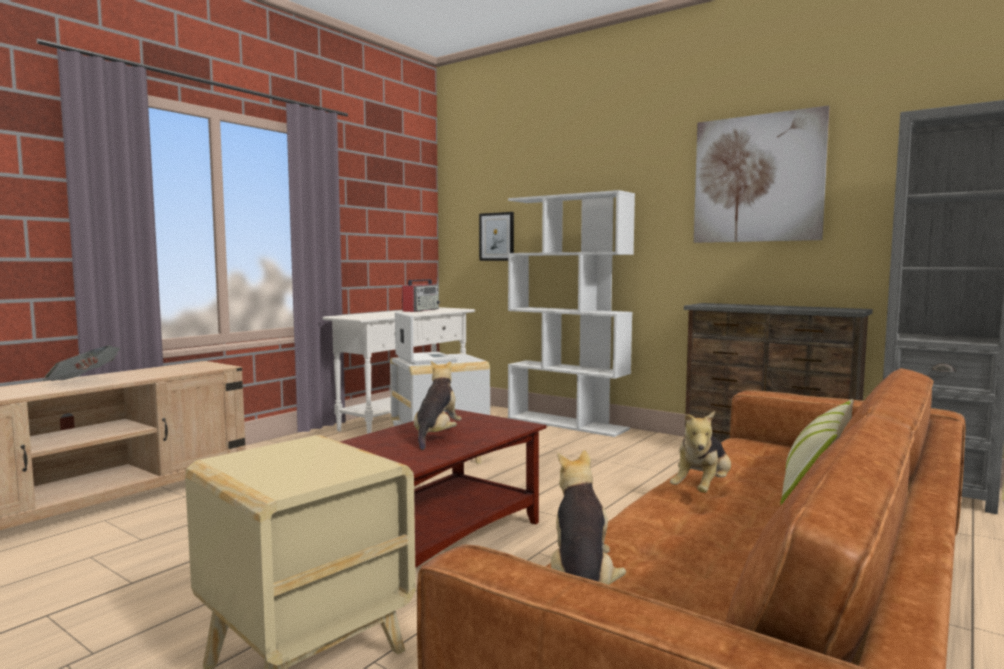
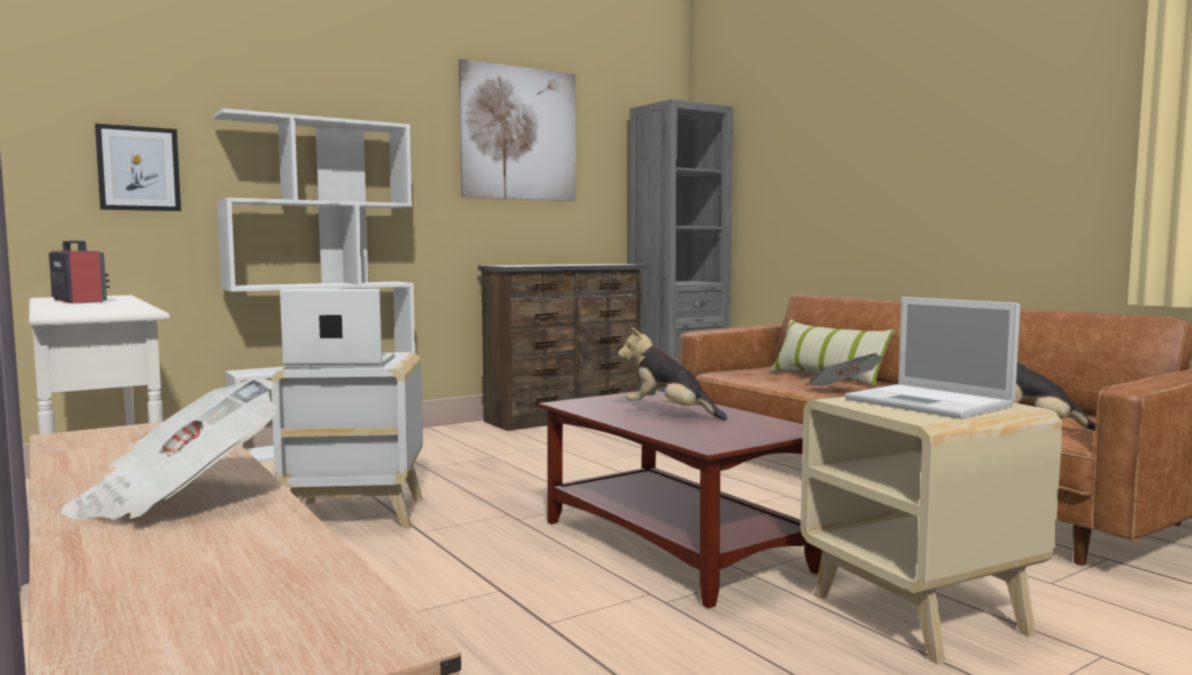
camera: 70 degrees left, 0 degrees up
(301, 463) = (931, 403): none -> laptop
(702, 490) = (843, 391): plush toy -> newspaper

